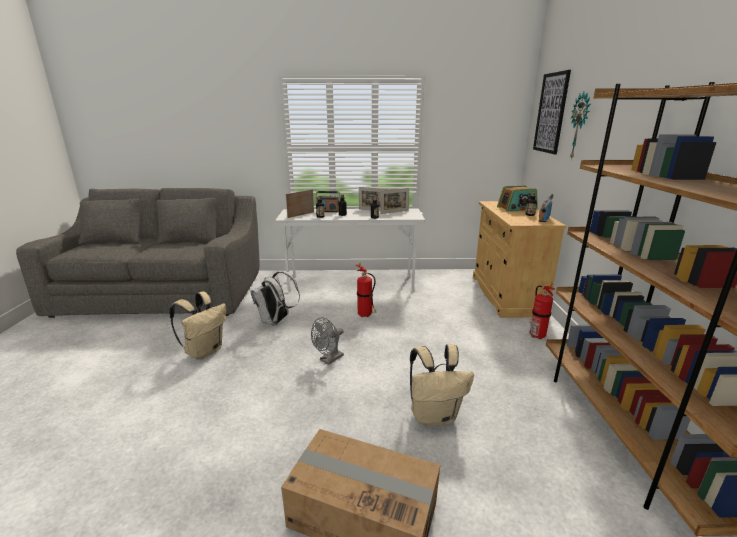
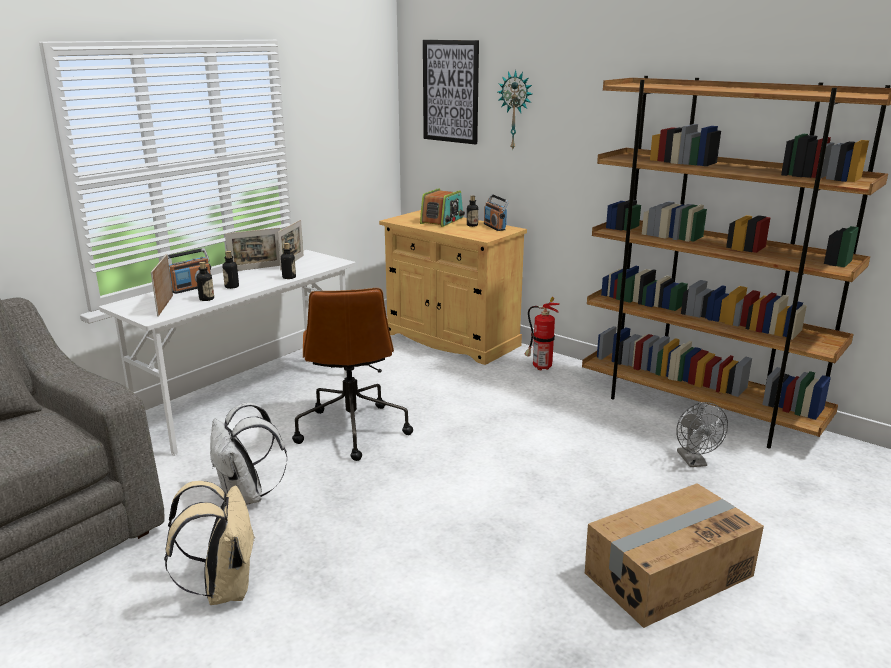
camera: 50 degrees left, 0 degrees up
(329, 360) = (408, 495): grey fan -> grey fan (694, 462)
(366, 316) = (351, 430): fire extinguisher -> brown office chair
(434, 416) = (586, 477): beige backpack -> none

